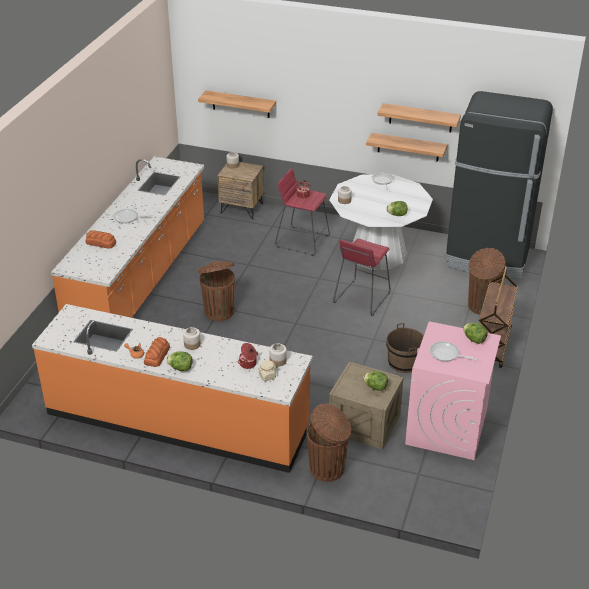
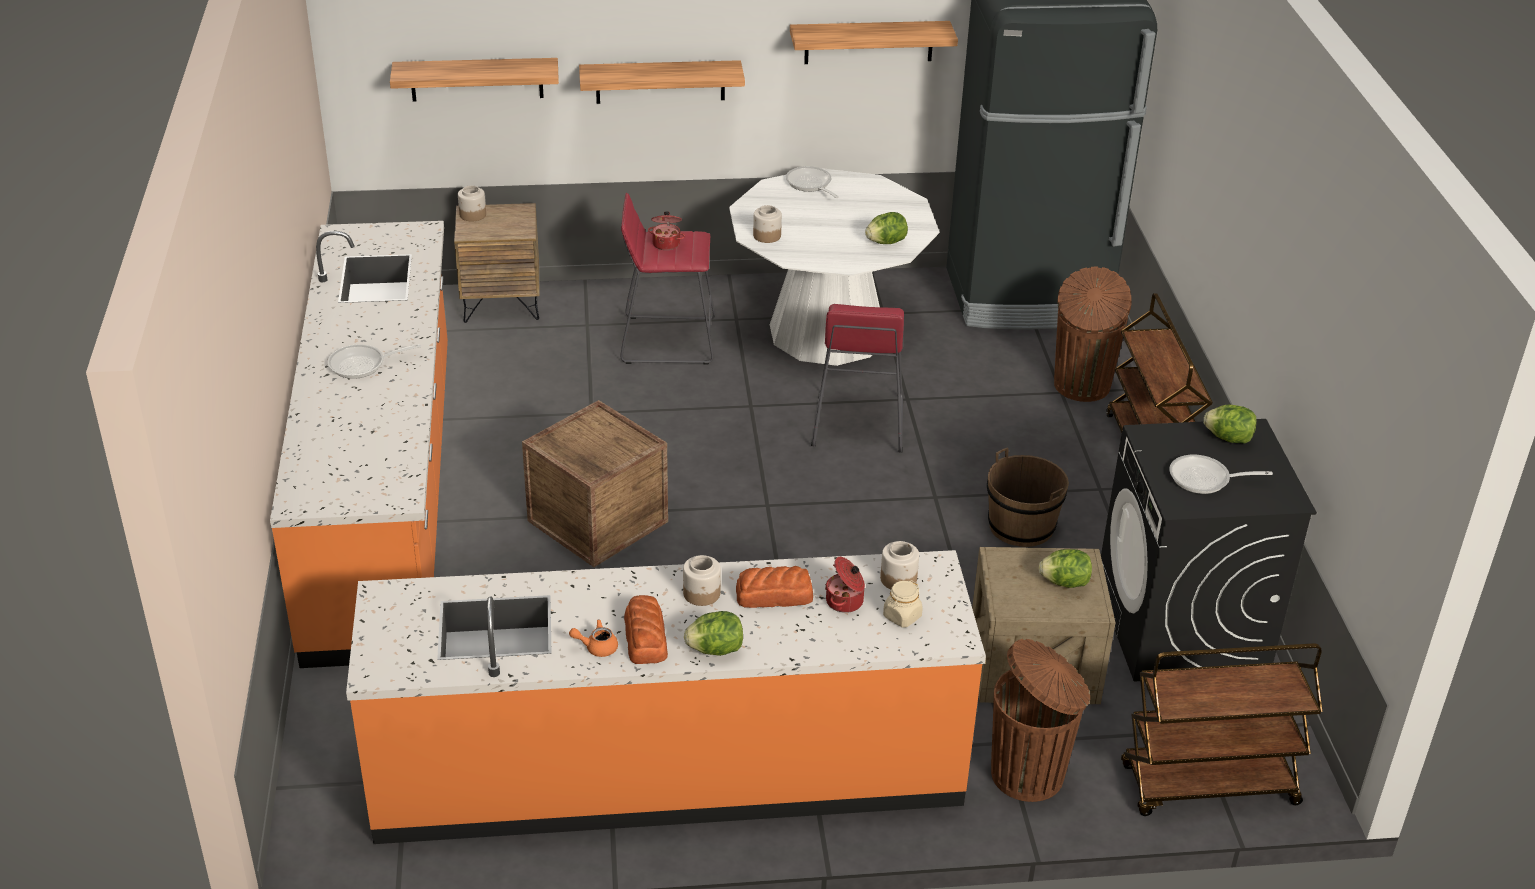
camera: 25 degrees left, 0 degrees up
(101, 243) = (341, 431): bread -> bread (775, 595)
(218, 311) = (597, 521): brown trash can -> crate
(405, 499) = (1208, 786): none -> brown cart
(408, 147) = (845, 107): shelf -> shelf (660, 81)
(446, 427) = (1181, 627): pink washing machine -> black washing machine

